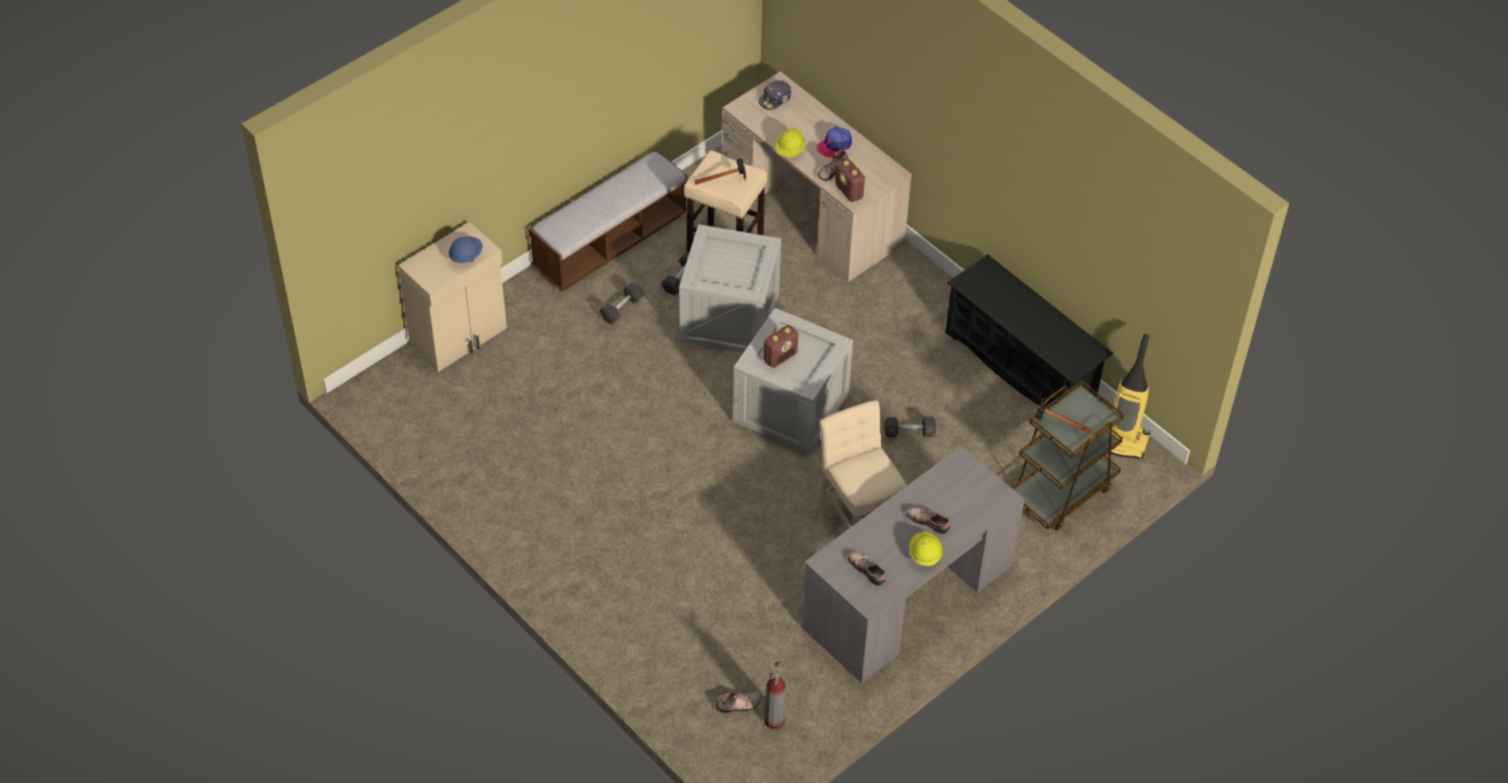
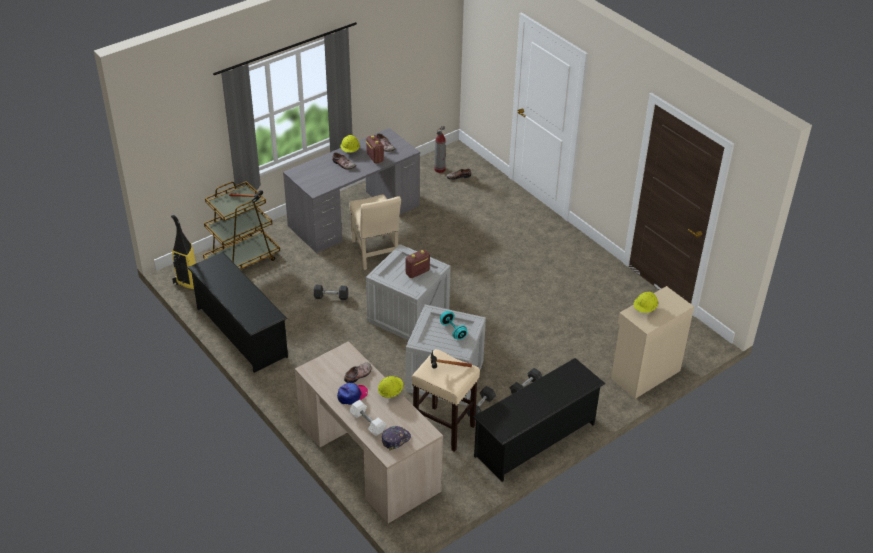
camera: 175 degrees left, 10 degrees down
(466, 256) = (645, 309): blue hard hat -> yellow hard hat
(610, 241) = (535, 440): bench -> black shoe rack
(721, 269) = (453, 331): none -> turquoise dumbbell
(810, 115) = (367, 422): none -> white dumbbell
(849, 192) = (348, 356): radio -> radio (374, 158)

